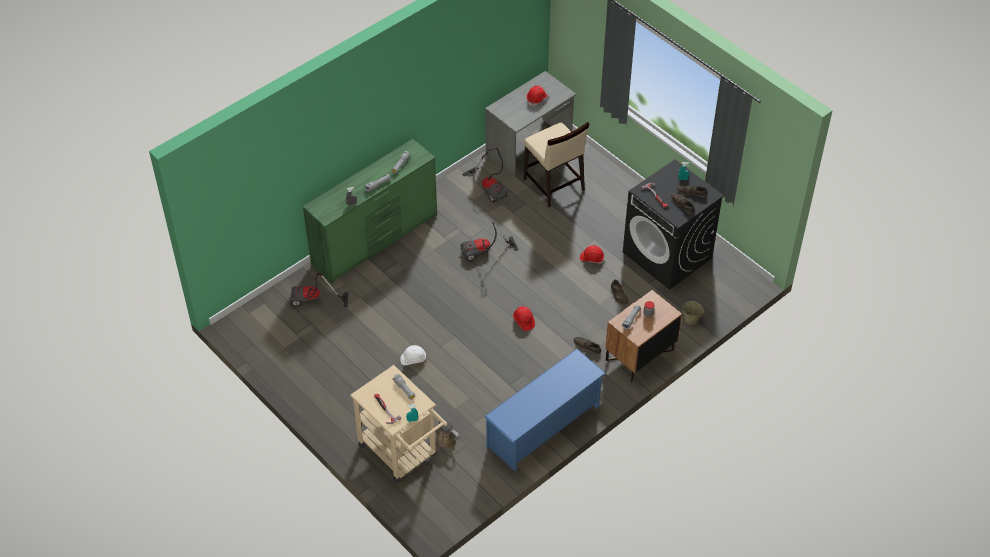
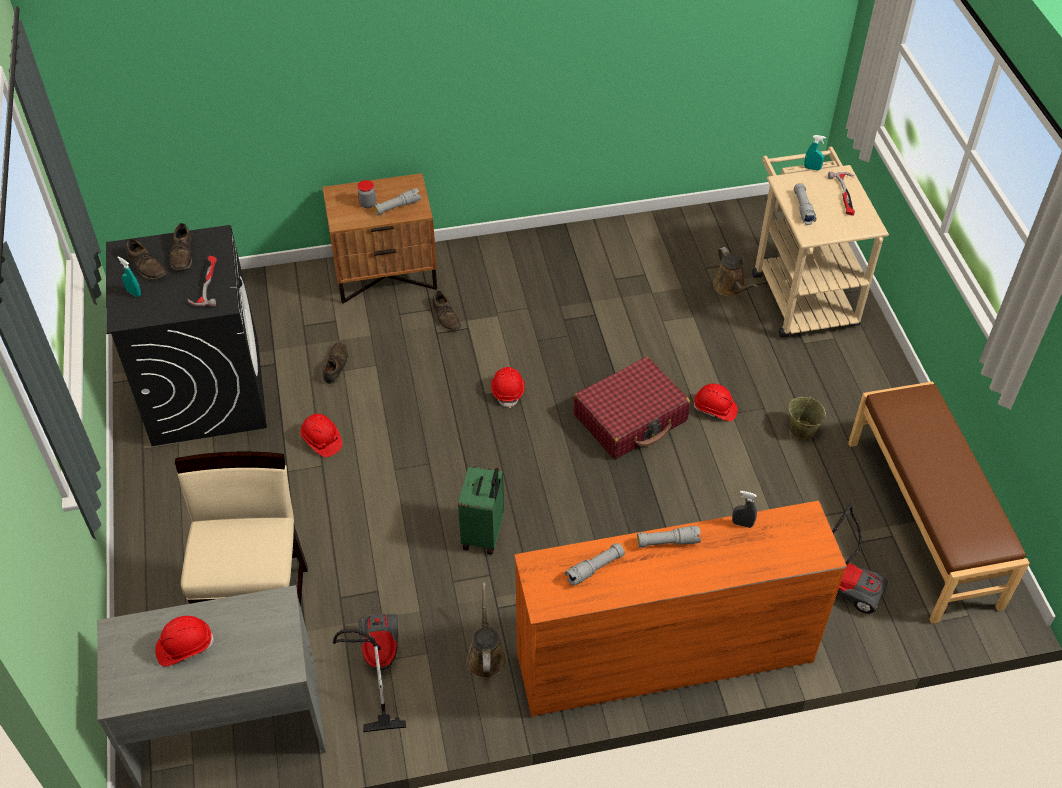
camera: 150 degrees left, 0 degrees up
(283, 347) = (923, 522): none -> brown bench
(375, 239) = (663, 656): green dresser -> orange dresser
(413, 359) = (715, 409): white hard hat -> red hard hat
(449, 209) = (486, 655): none -> brown watering can
(453, 335) = (631, 418): none -> red suitcase
(484, 252) = (484, 533): vacuum cleaner -> green suitcase
(544, 427) = (586, 247): blue shoe rack -> none
(691, 319) = (271, 289): beige bucket -> beige bucket (801, 430)

